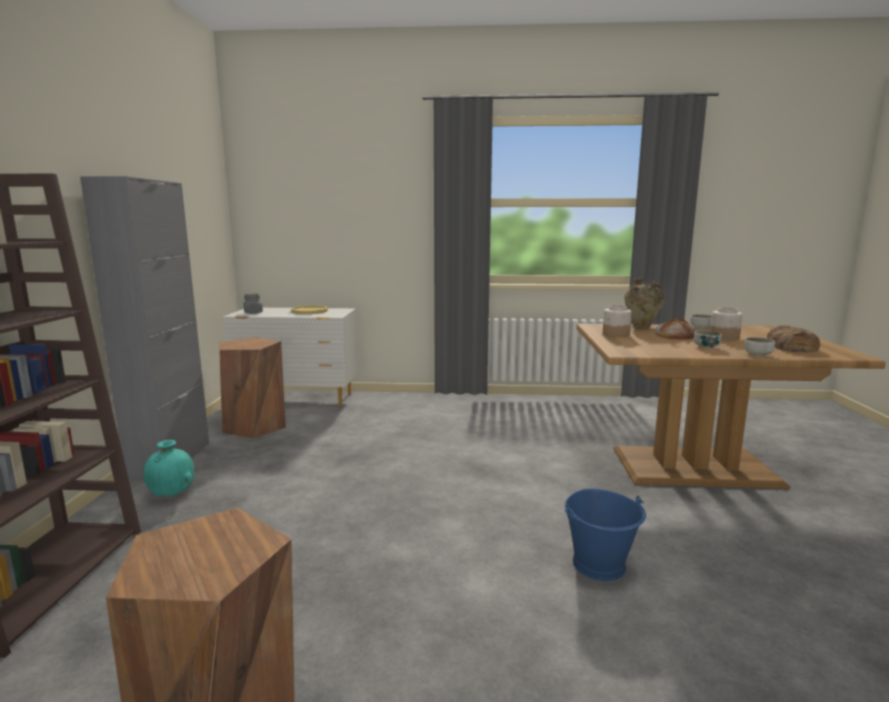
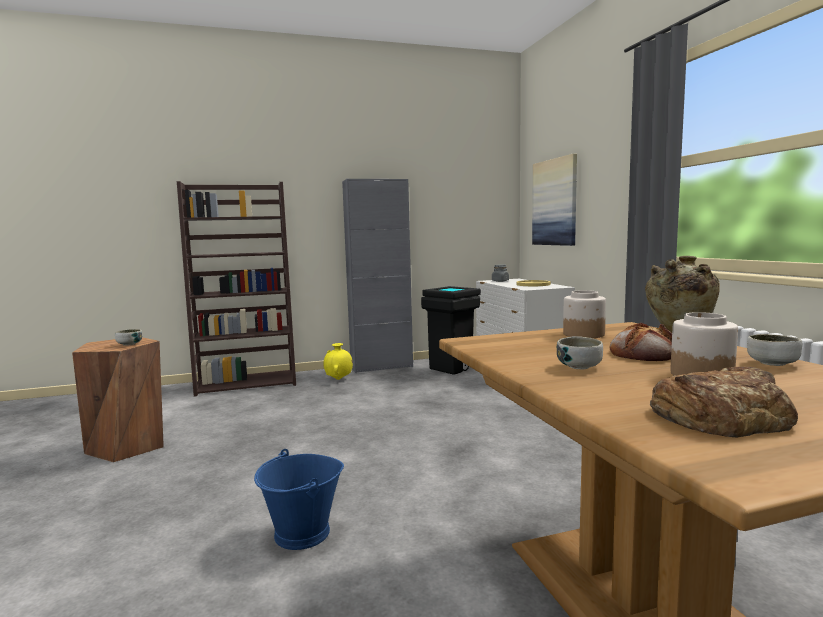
camera: 70 degrees right, 5 degrees down
(172, 495) = (338, 379): turquoise vase -> yellow vase
(255, 427) = (453, 368): brown stool -> black trash can
(307, 222) = (555, 202): none -> picture
(758, 354) = (569, 391): bowl -> bowl (129, 344)

